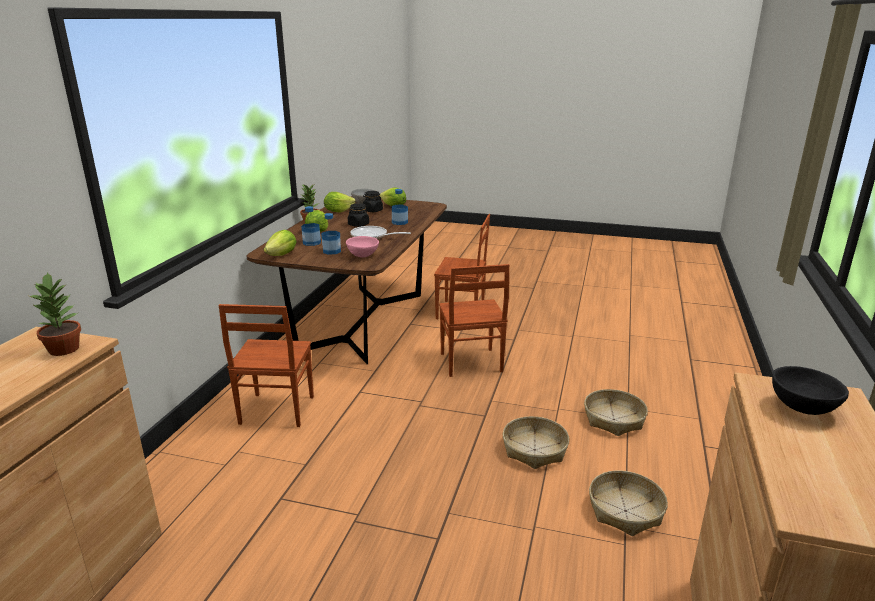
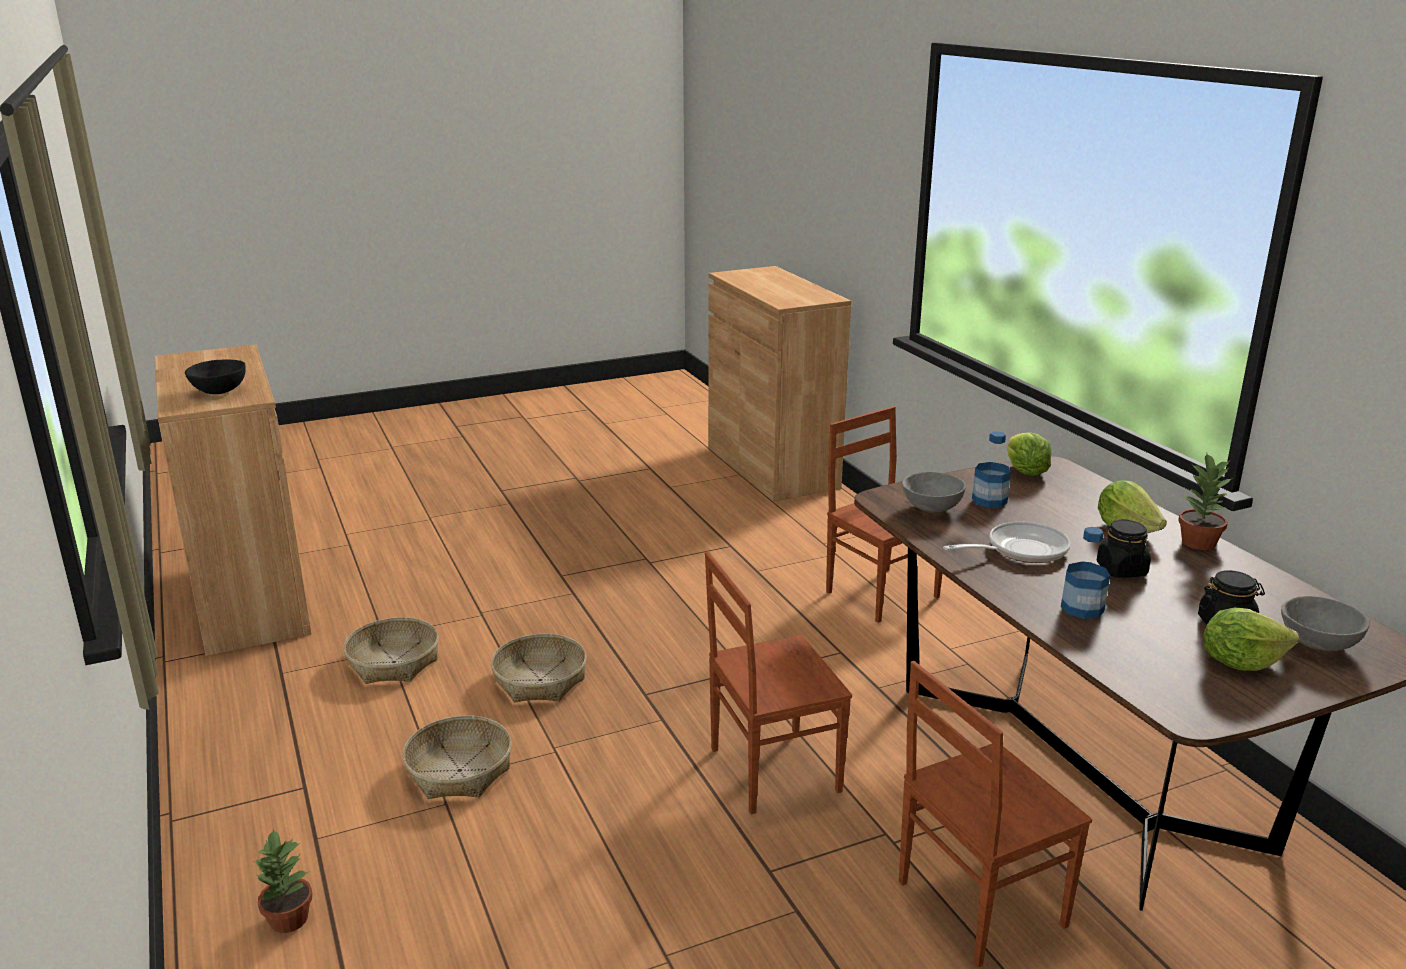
camera: 140 degrees right, 0 degrees up
(65, 349) = (788, 299): potted plant -> potted plant (288, 920)
(312, 243) = (1058, 504): bottle -> none
(338, 211) = (1266, 593): lettuce -> none
(363, 255) = (931, 509): pink bowl -> grey bowl
(470, 363) = (771, 769): brown chair -> brown chair turned 60 degrees counterclockwise

